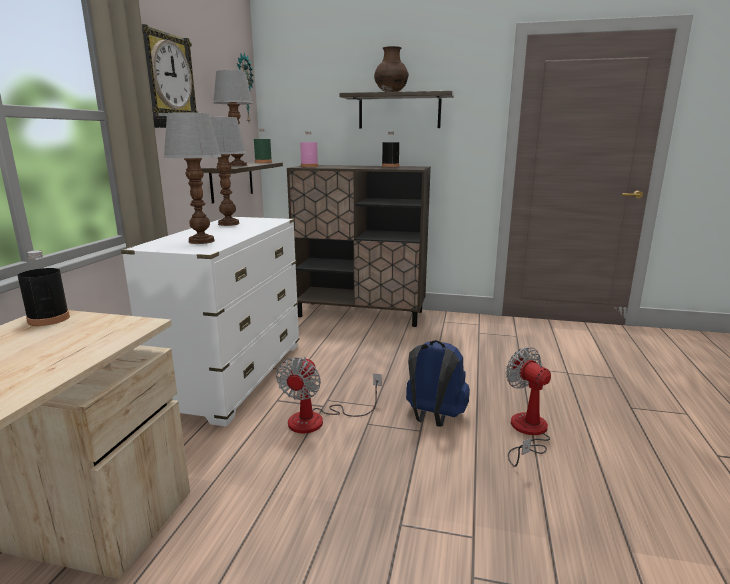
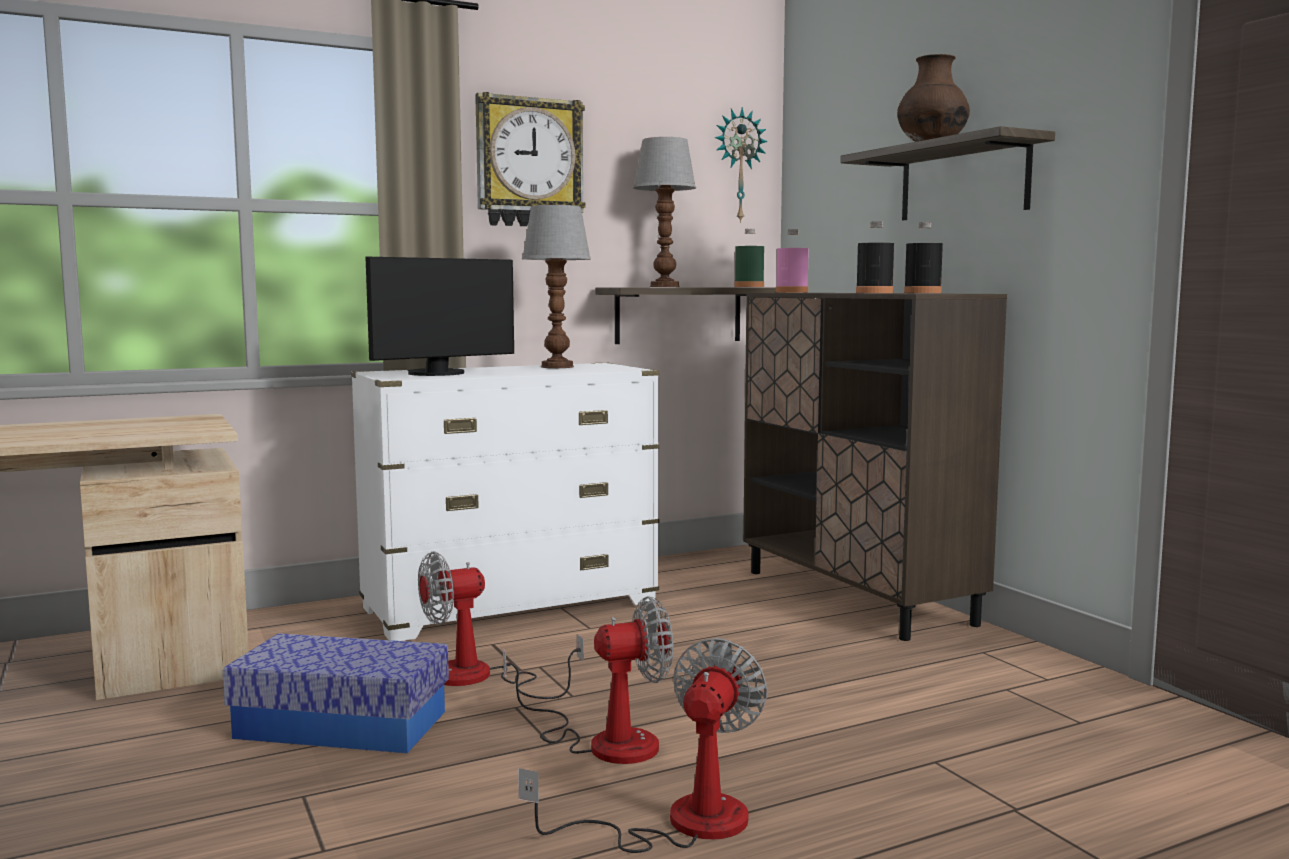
camera: 50 degrees right, 10 degrees down
(49, 319) = (190, 418): black bottle -> black bottle (874, 293)
(201, 241) = (440, 373): table lamp -> monitor
(320, 482) = (341, 725): none -> storage box
(433, 418) = (603, 741): blue backpack -> fan

